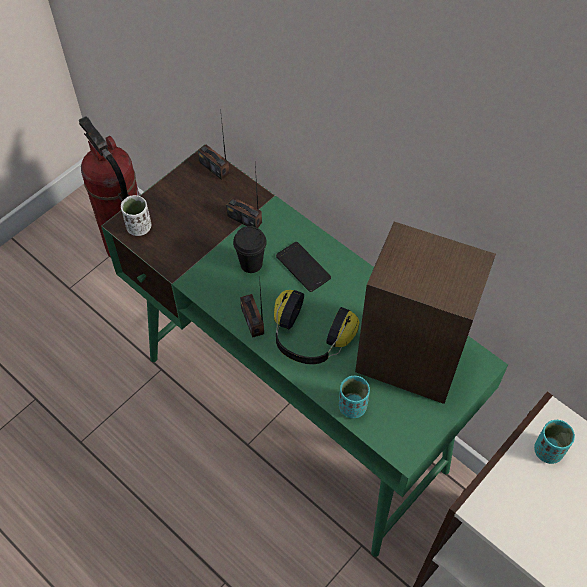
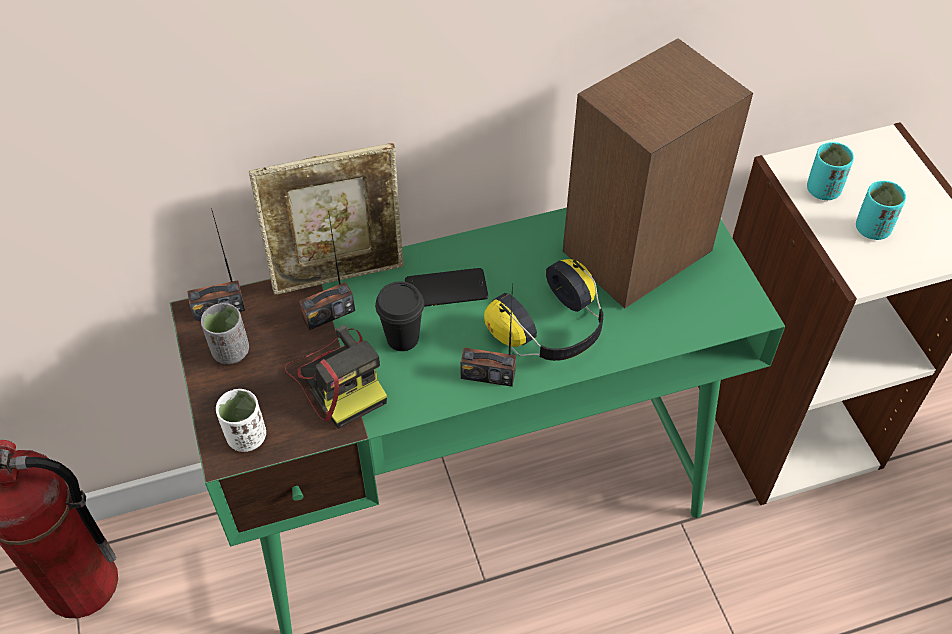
camera: 60 degrees left, 5 degrees down
(189, 189) = (230, 351): none -> grey cup
(202, 248) = (339, 379): none -> camera
(277, 208) = (339, 274): none -> picture frame
(352, 406) = (668, 332): turquoise cup -> turquoise cup (872, 229)

